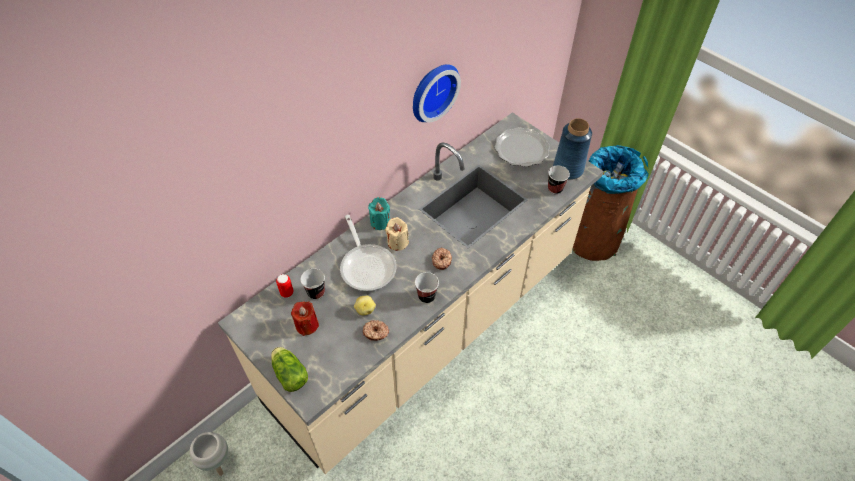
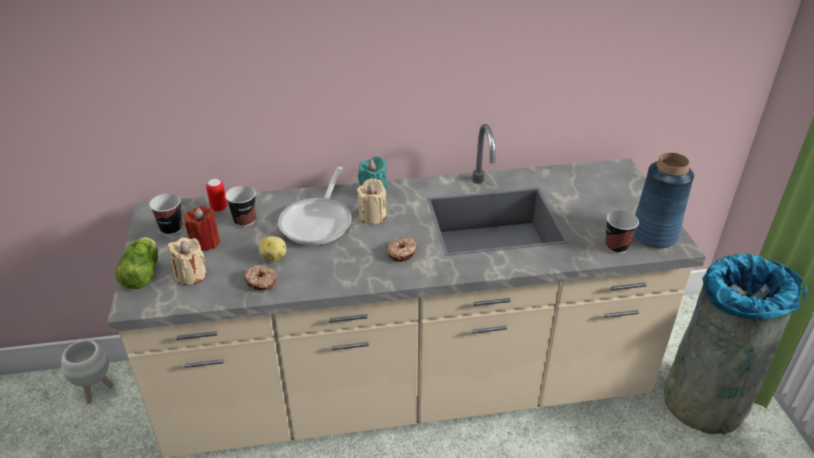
camera: 35 degrees right, 15 degrees down
(324, 355) = (190, 275): none -> beige candle
(426, 296) = (350, 276): cup -> cup (171, 229)
(432, 91) = (493, 52): wall clock -> none
(521, 149) = (608, 194): plate -> none
(593, 237) = (707, 399): brown trash can -> grey trash can

